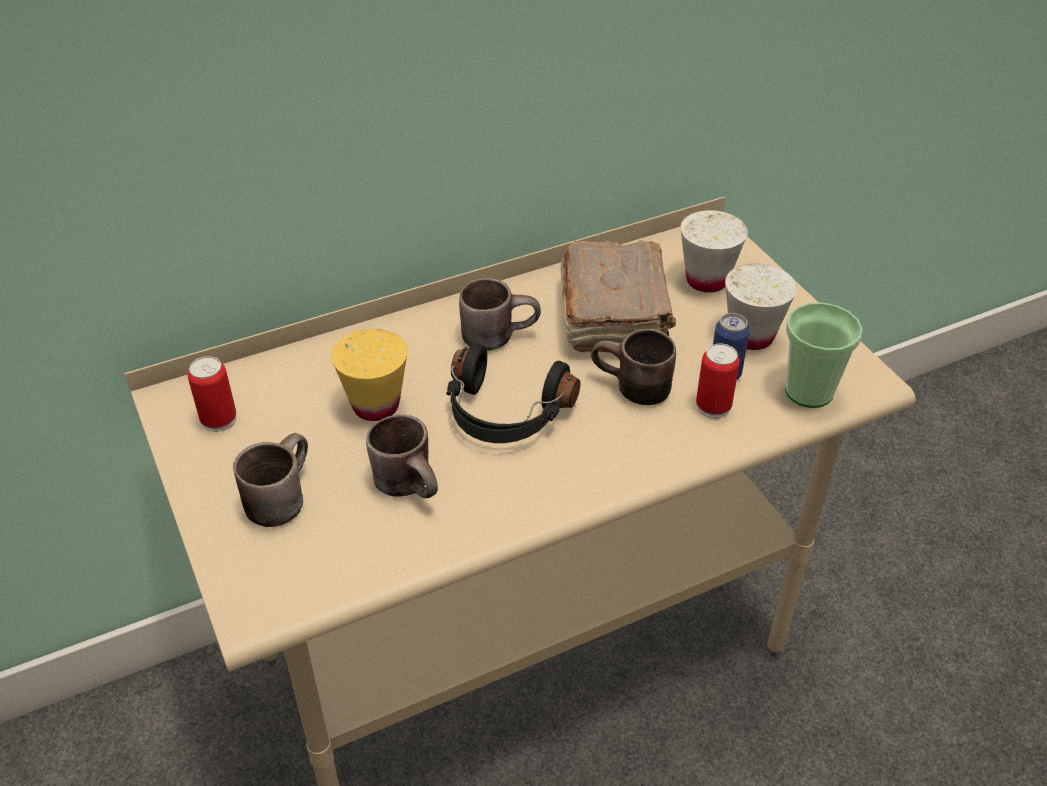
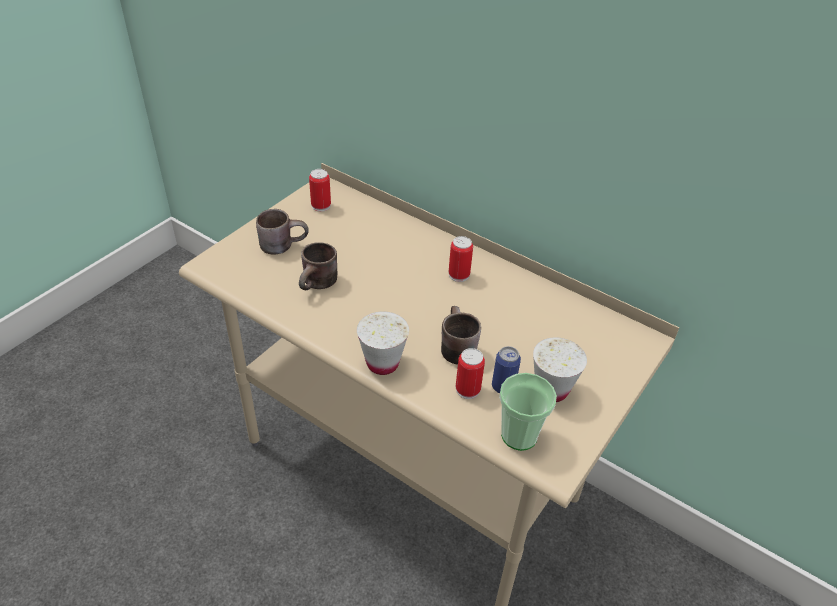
camera: 60 degrees right, 0 degrees up
(376, 405) = (366, 251): yellow cup -> none
(497, 333) = (459, 275): brown mug -> can
(504, 415) = (394, 301): black headphones -> none
(615, 316) = (515, 318): brown book -> none
(706, 280) = (590, 351): white cup -> white cup (382, 363)

